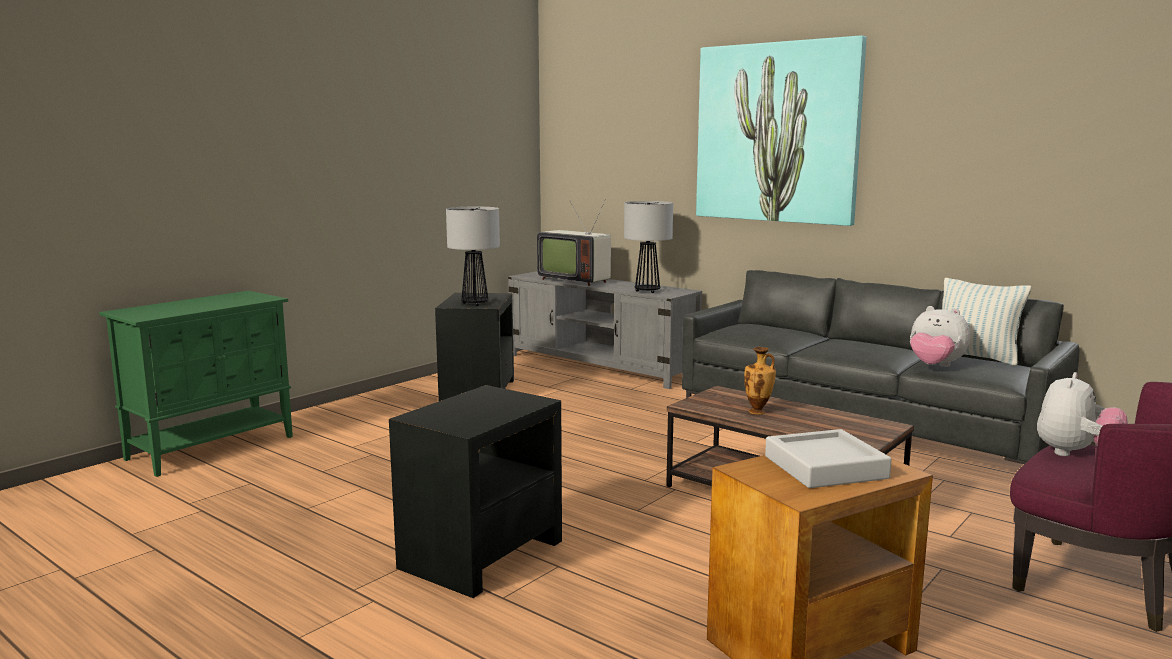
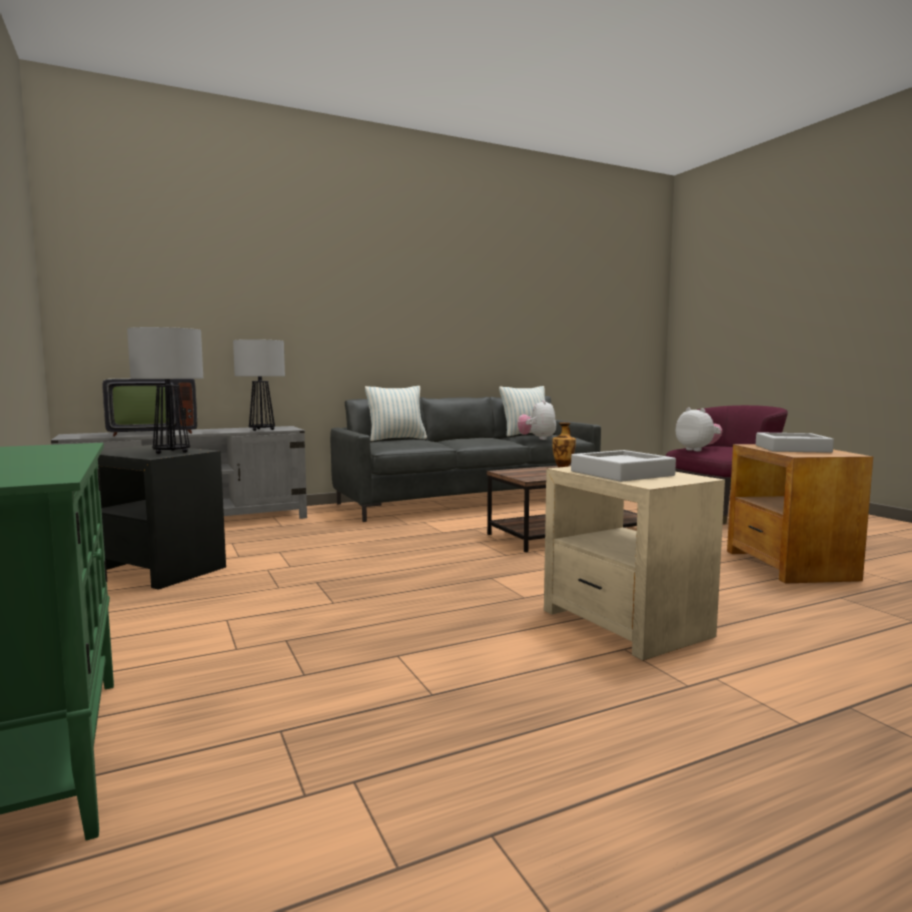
camera: 65 degrees left, 5 degrees down
(472, 406) = (621, 473): none -> grey tray
(480, 554) = (625, 623): black side table -> beige side table
(777, 133) = (353, 284): picture -> none
(779, 326) = (396, 439): none -> pillow
(935, 366) = (537, 439): plush toy -> plush toy turned 120 degrees clockwise

